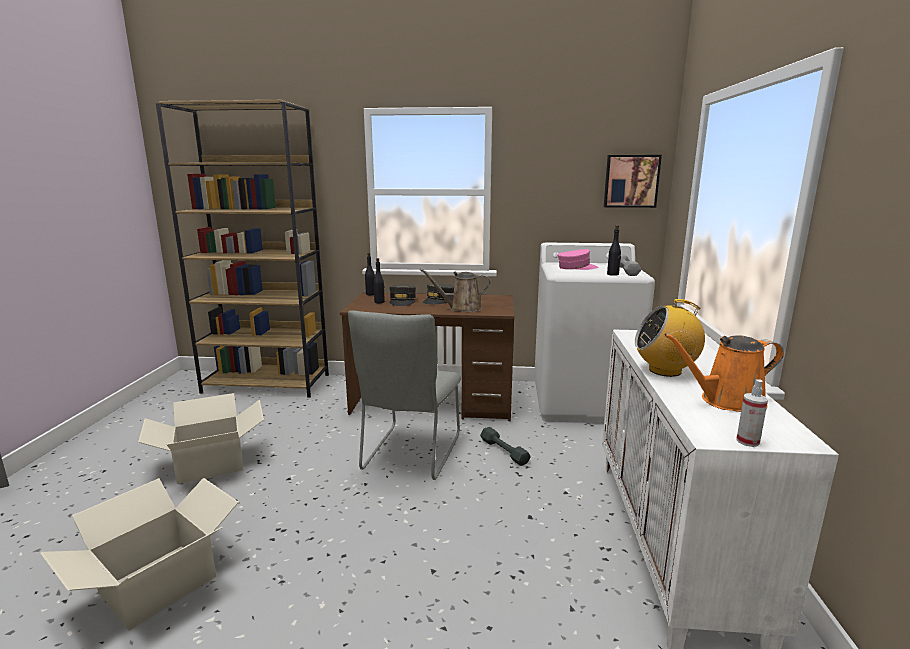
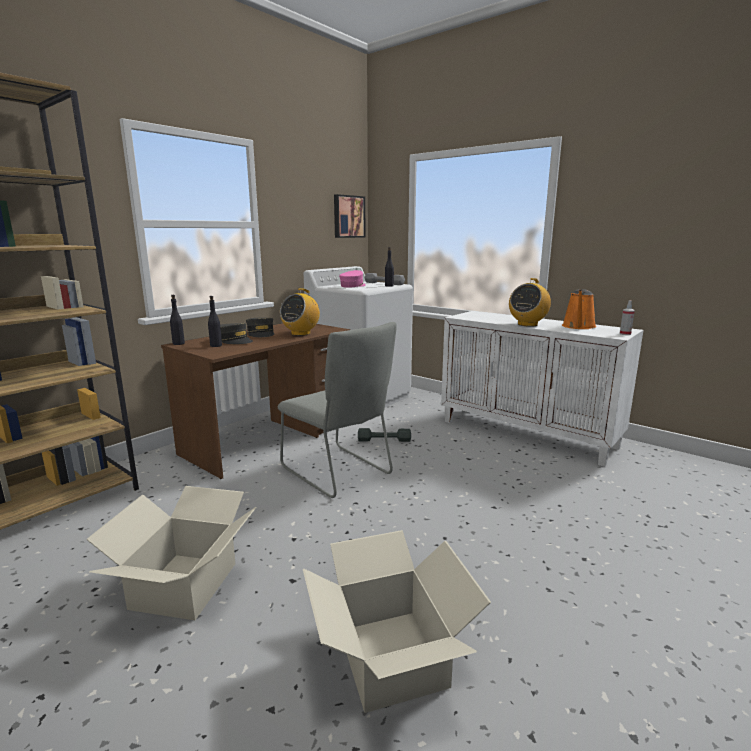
camera: 55 degrees left, 0 degrees up
(462, 308) = (301, 333): brown watering can -> radio

